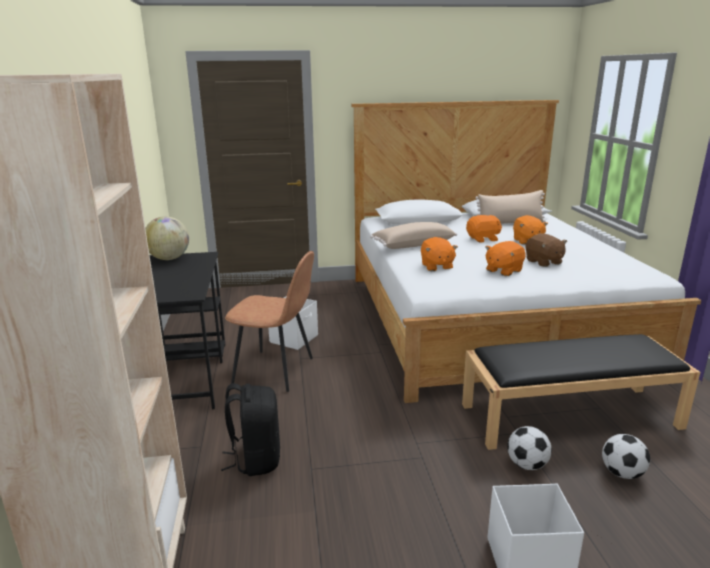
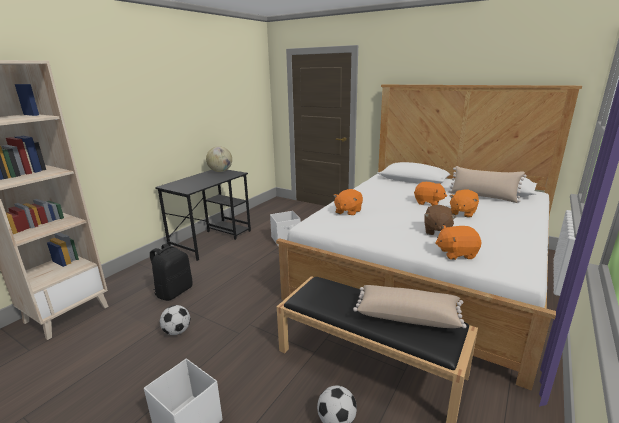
camera: 40 degrees right, 0 degrees up
(275, 371) = (250, 253): brown chair -> none
(413, 245) = (368, 194): beige pillow -> beige pillow (407, 315)
(503, 270) = (388, 227): orange plush toy -> orange plush toy (456, 253)
(526, 464) = (285, 373): football -> football (177, 331)

